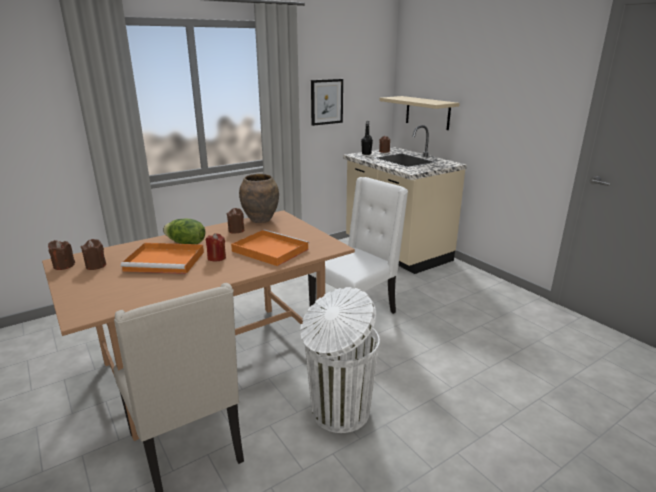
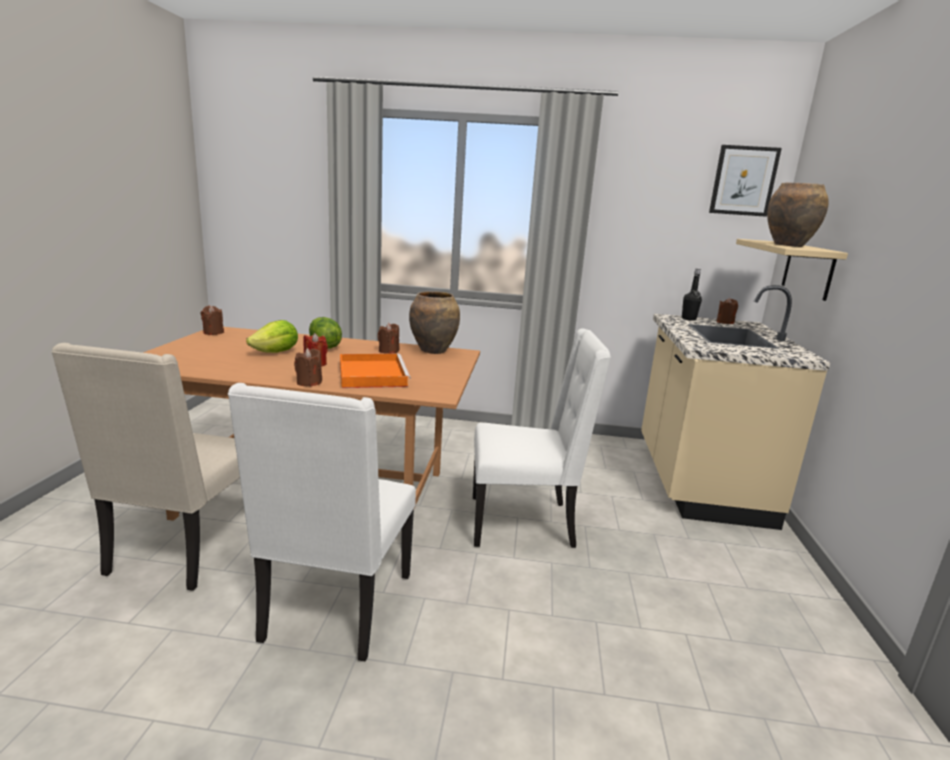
camera: 40 degrees right, 5 degrees down
(96, 266) = (228, 339): brown candle -> brown candle (309, 382)
(166, 261) = (276, 352): orange tray -> lettuce
(326, 102) = (645, 234): picture -> picture (743, 181)
(338, 412) = (335, 608): white trash can -> white chair
(424, 101) = (789, 245): none -> brown vase

